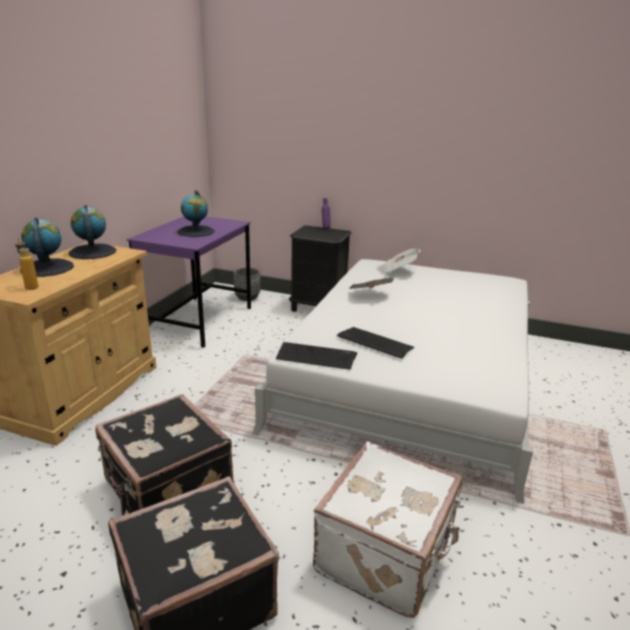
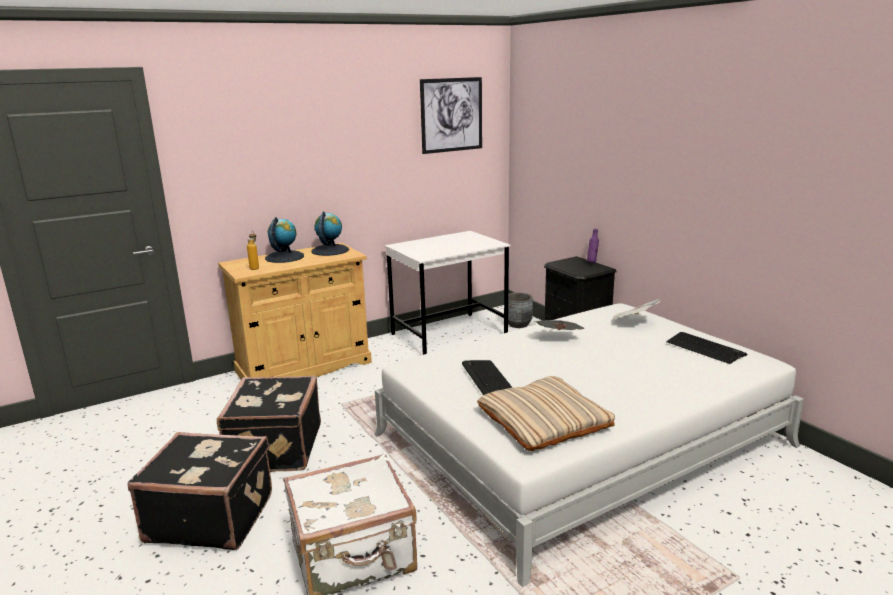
camera: 40 degrees right, 5 degrees down
(165, 91) = (451, 115): none -> picture
(196, 231) = (446, 246): globe -> none
(198, 320) = (449, 334): purple desk -> white desk
(316, 356) = (419, 374): keyboard -> keyboard (705, 348)
(465, 362) = (544, 420): none -> beige pillow

